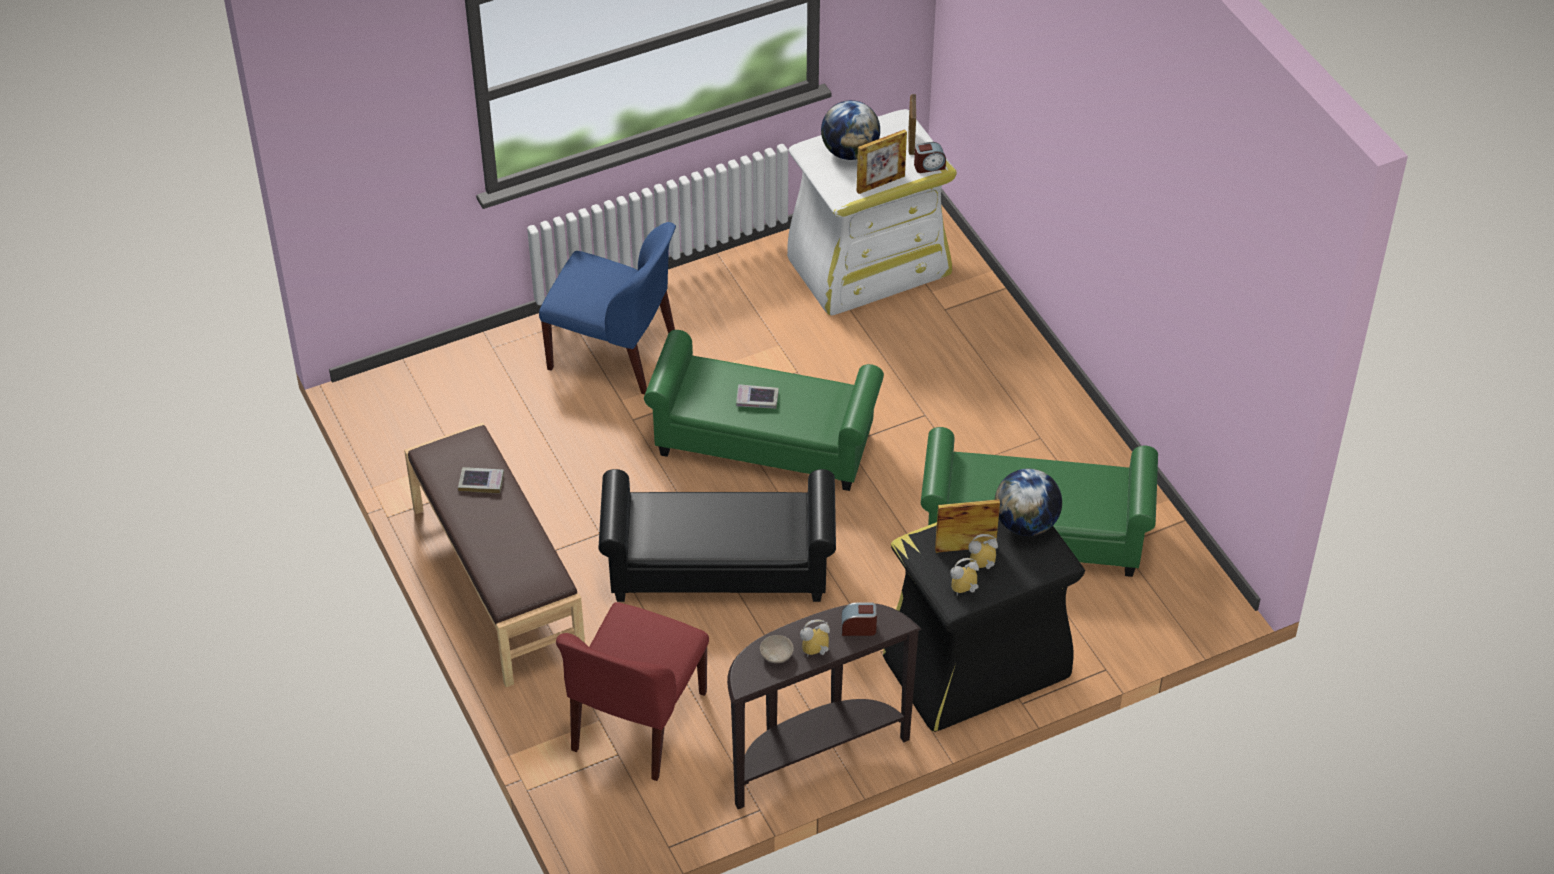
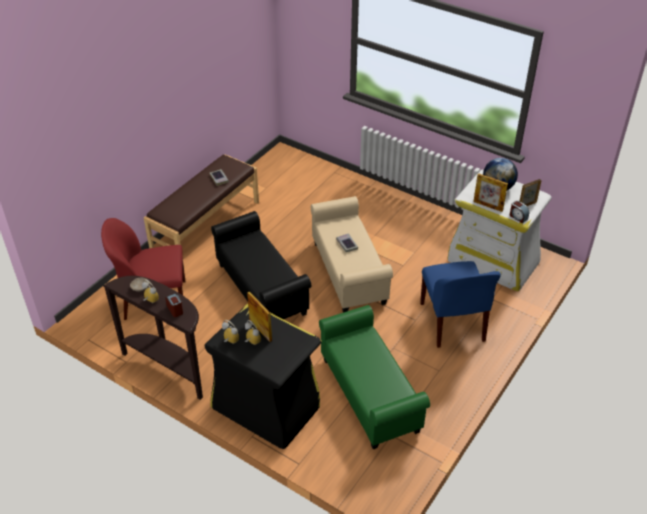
camera: 60 degrees right, 5 degrees down
(615, 354) = (361, 206): blue chair -> blue chair (452, 323)
(764, 443) = (349, 272): green ottoman -> beige ottoman
(1026, 524) = (294, 348): globe -> none

